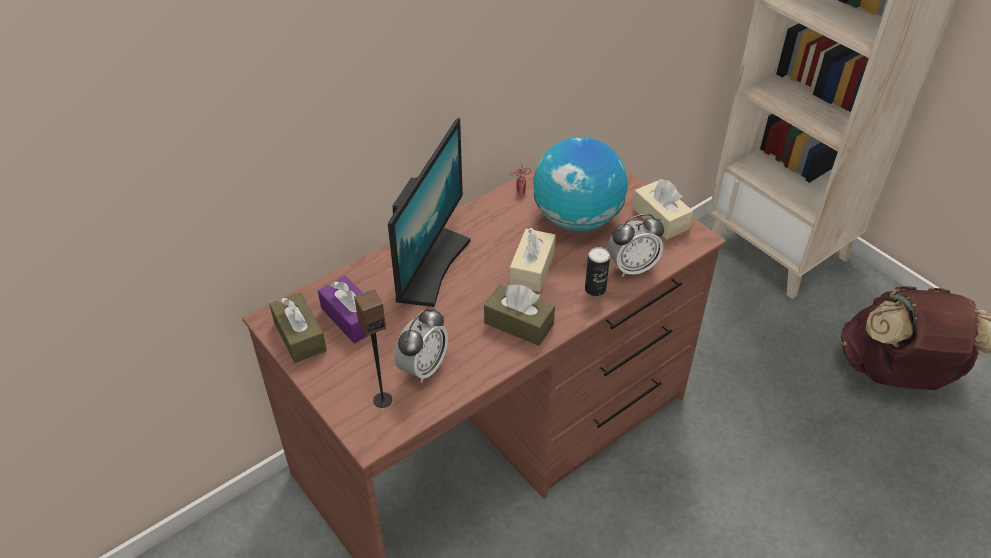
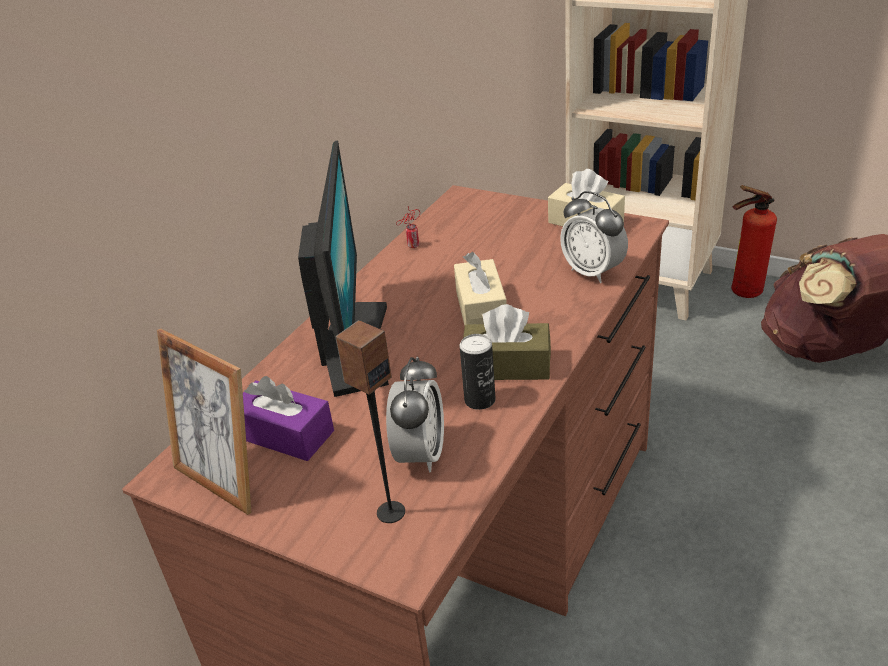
camera: 20 degrees left, 10 degrees down
(300, 336) = (223, 480): brown tissue box -> picture frame
(577, 219) = (496, 250): globe -> none
(595, 289) = (569, 304): can -> can (480, 400)
(632, 267) = (593, 272): alarm clock -> alarm clock turned 90 degrees clockwise
(860, 290) = (742, 292): none -> fire extinguisher

